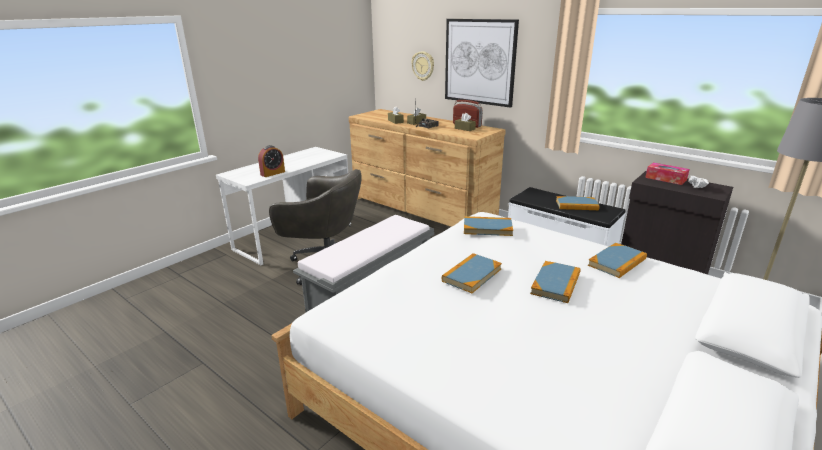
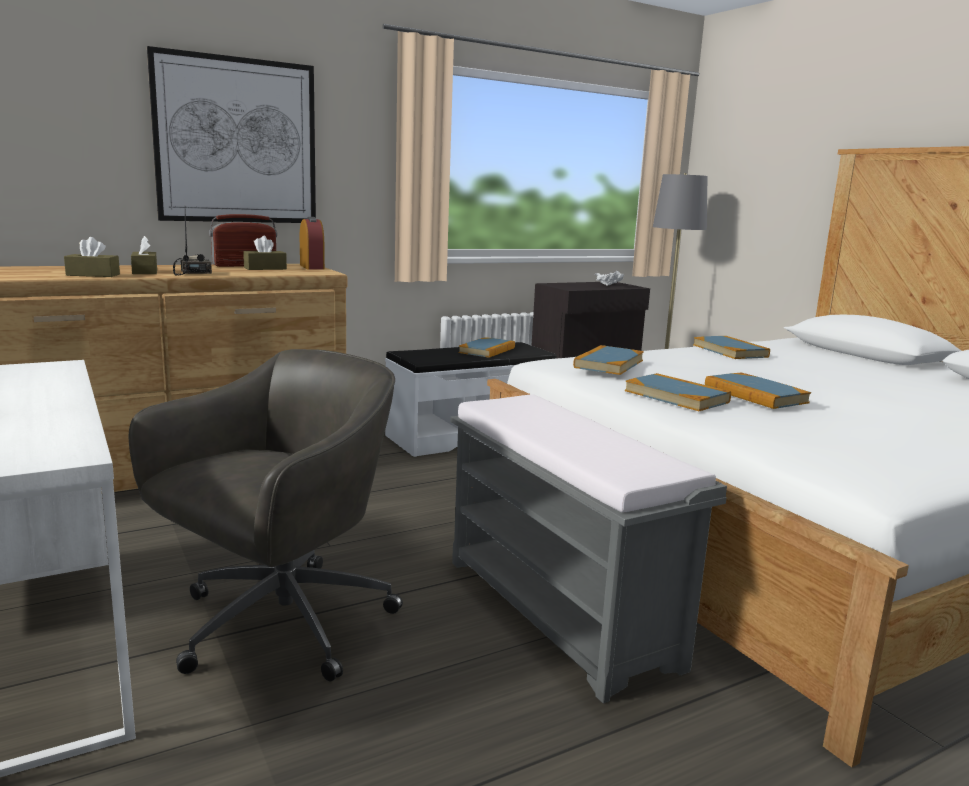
camera: 70 degrees left, 10 degrees down
(272, 173) = (62, 426): alarm clock -> alarm clock (312, 267)
(423, 66) = (79, 149): wall clock -> none
(555, 284) = (785, 373): book -> book (676, 396)
(665, 179) = (570, 284): tissue box -> none

